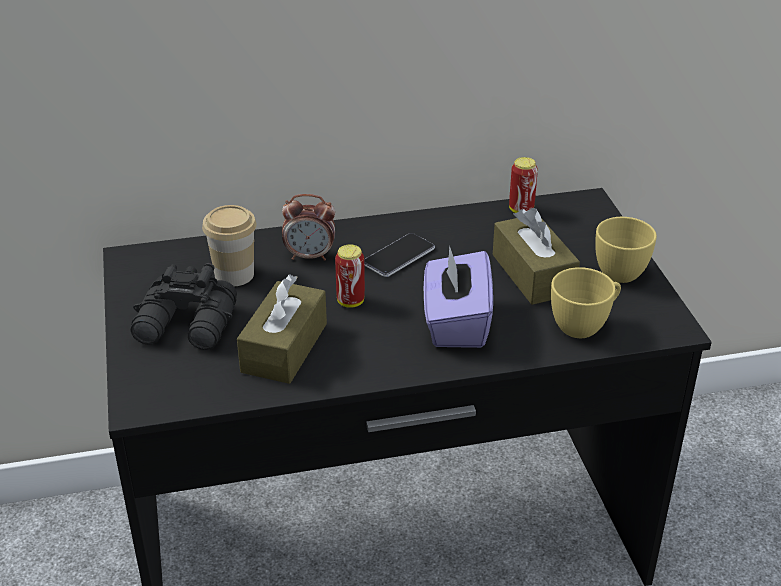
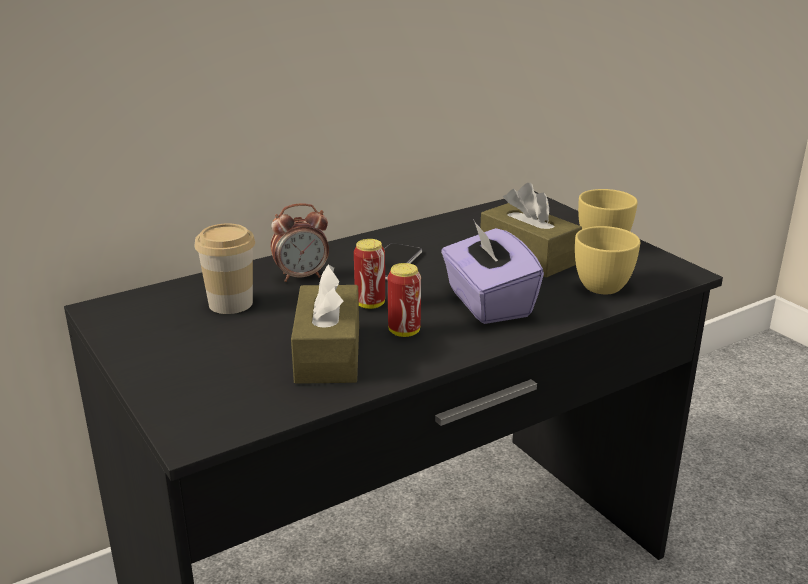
camera: 20 degrees left, 10 degrees down
(188, 326) = (206, 355): black binoculars -> none
(521, 210) = (478, 214): can -> can (404, 332)

